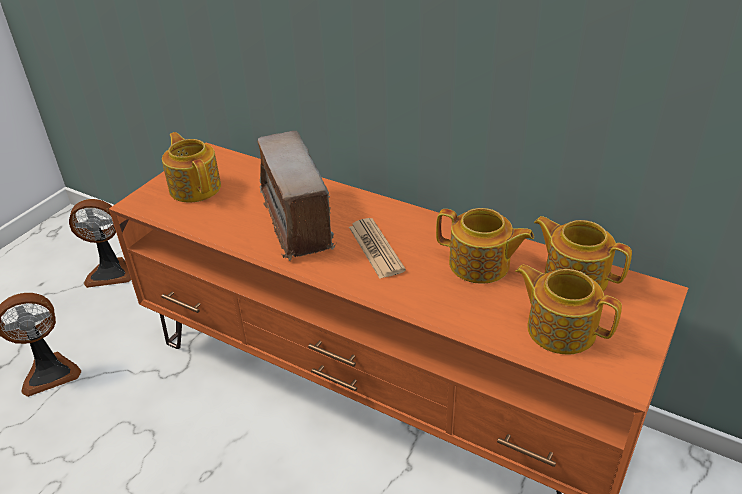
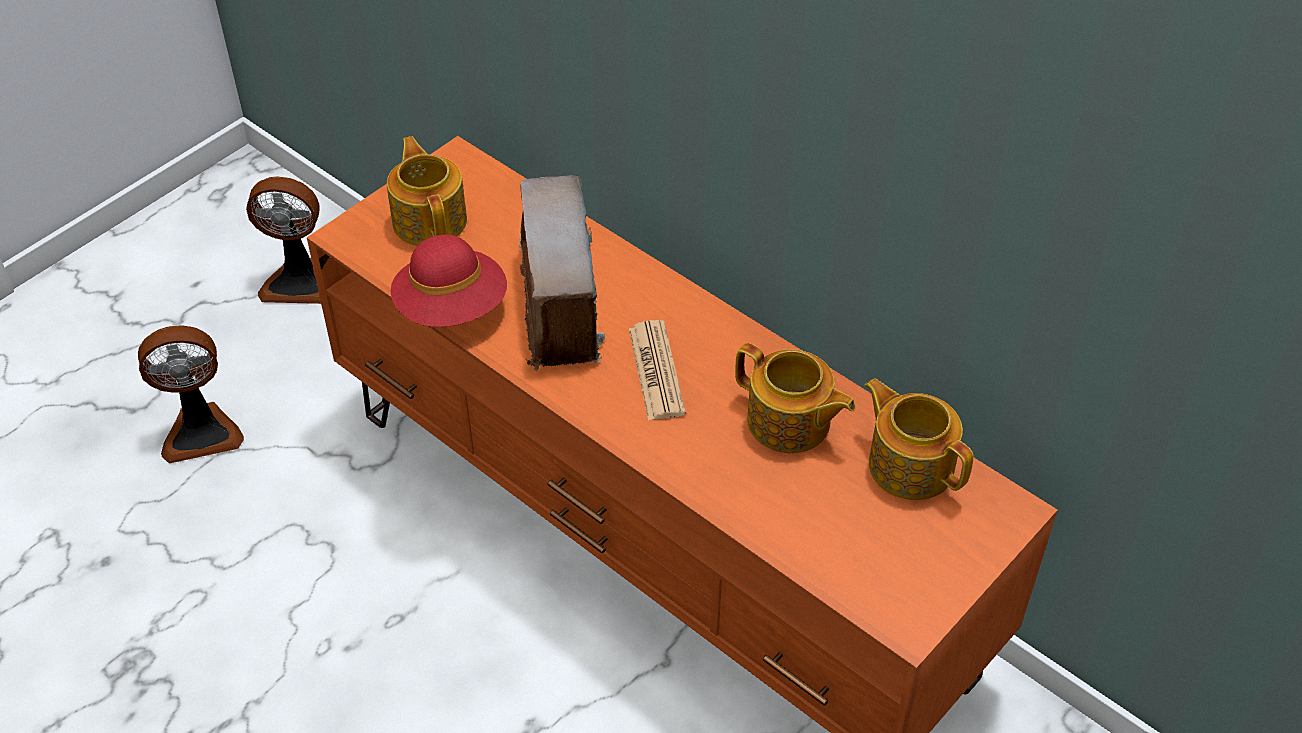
camera: 10 degrees right, 10 degrees up
(220, 233) = (452, 307): none -> red hat
(560, 328) = (858, 538): teapot -> none

